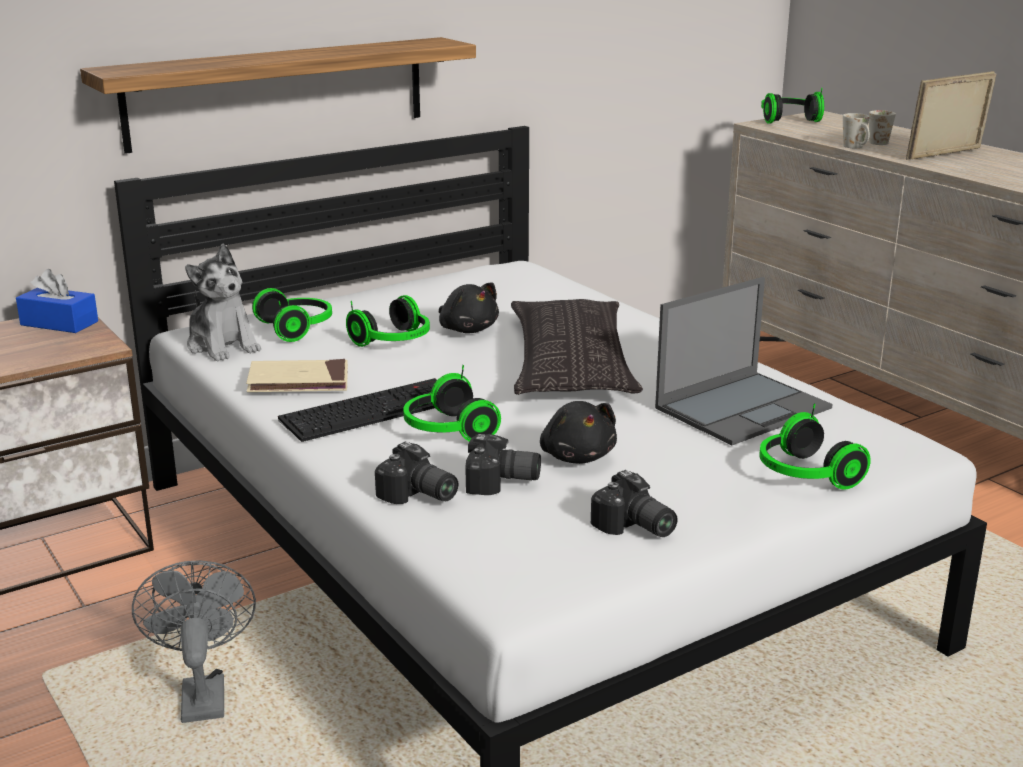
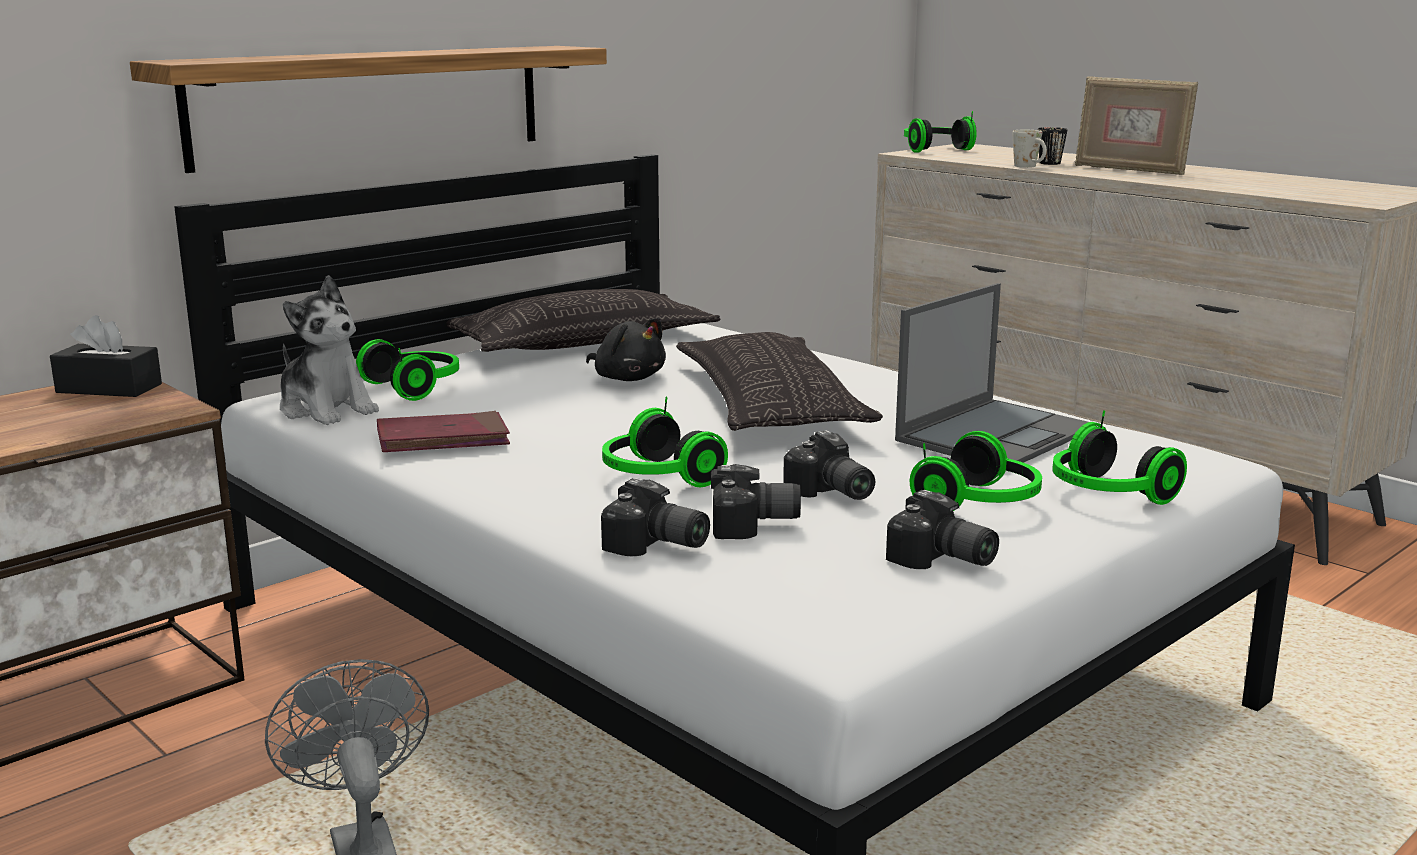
camera: 10 degrees left, 5 degrees down
(59, 323) = (109, 388): blue tissue box -> black tissue box
(298, 381) = (443, 439): beige book -> red book
(372, 409) = (551, 461): keyboard -> none
(395, 342) = (545, 394): headphones -> headphones (982, 504)
(447, 289) = (582, 342): none -> pillow
(577, 456) = (830, 493): black plush toy -> camera
(879, 142) = (1049, 162): white mug -> black mug
(945, 155) = (1130, 170): picture frame -> picture frame turned 105 degrees counterclockwise

